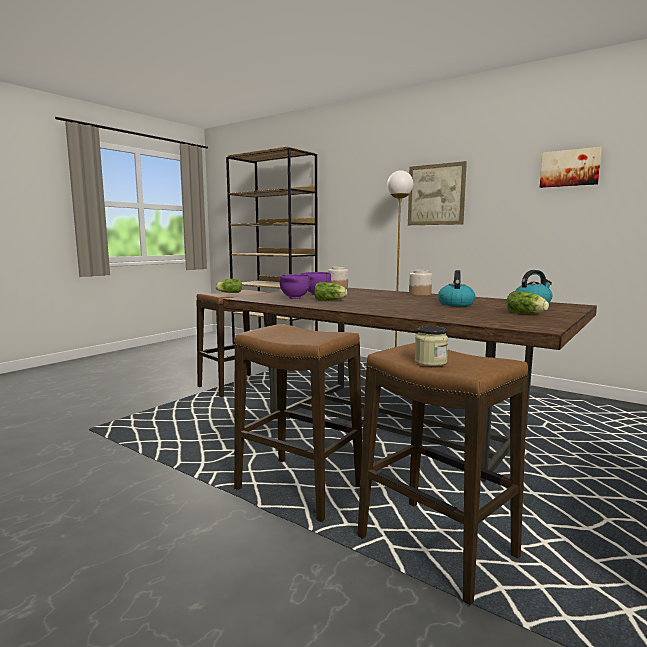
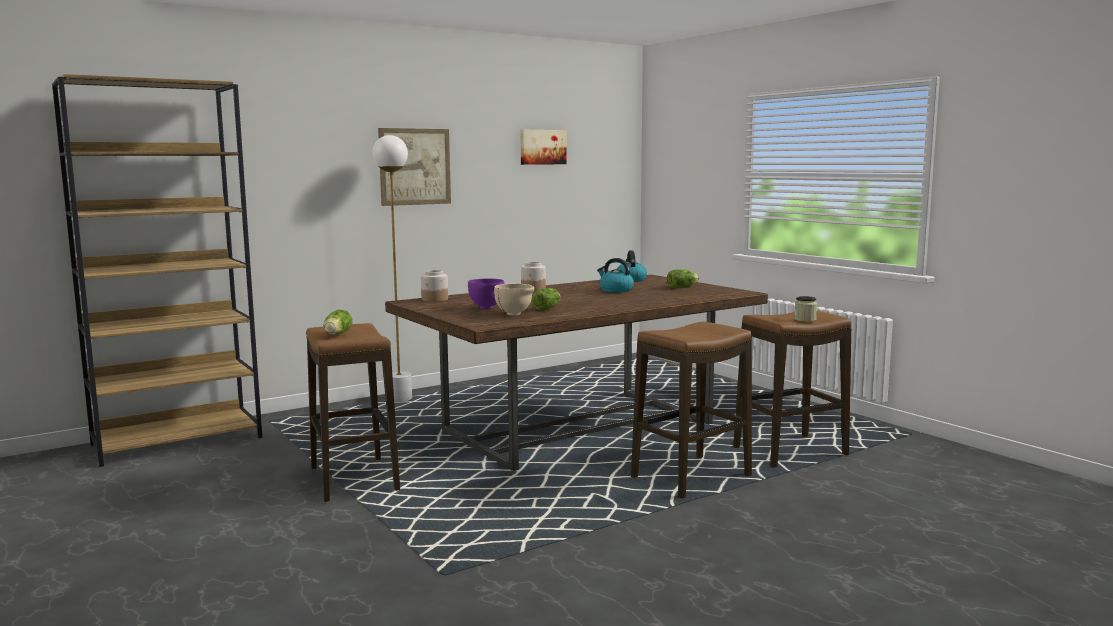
camera: 70 degrees left, 0 degrees up
(294, 298) = (515, 314): purple bowl -> beige bowl

